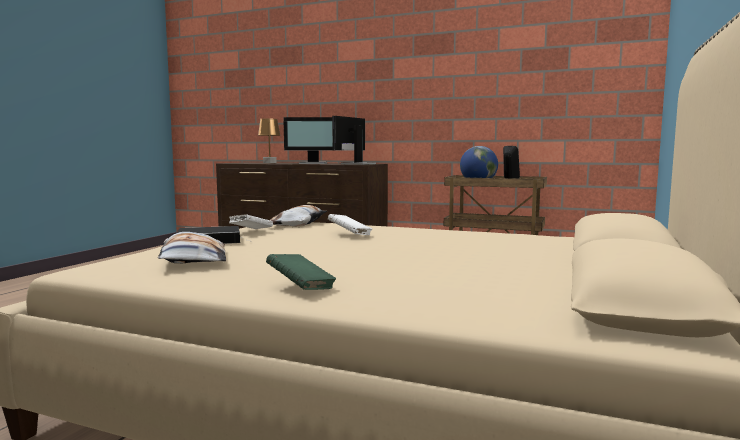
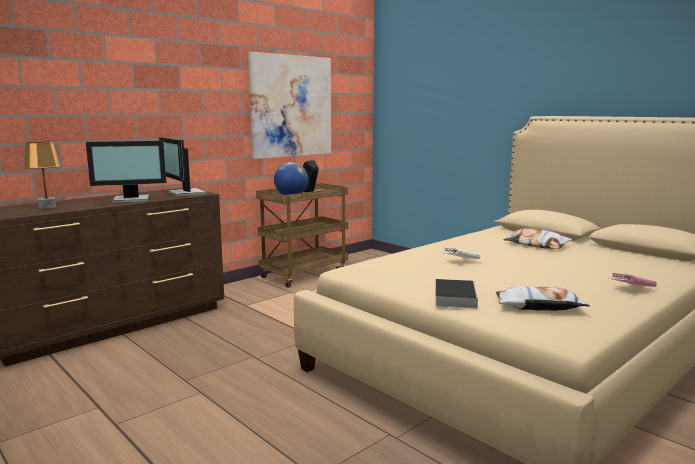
camera: 65 degrees left, 5 degrees up
(251, 231) = (415, 283): white book -> none
(298, 224) = (379, 267): pillow -> pillow (536, 244)
(301, 287) = (632, 289): green book -> pink book
(313, 163) = (132, 199): monitor -> monitor turned 45 degrees clockwise
(514, 87) = (291, 106): none -> picture

